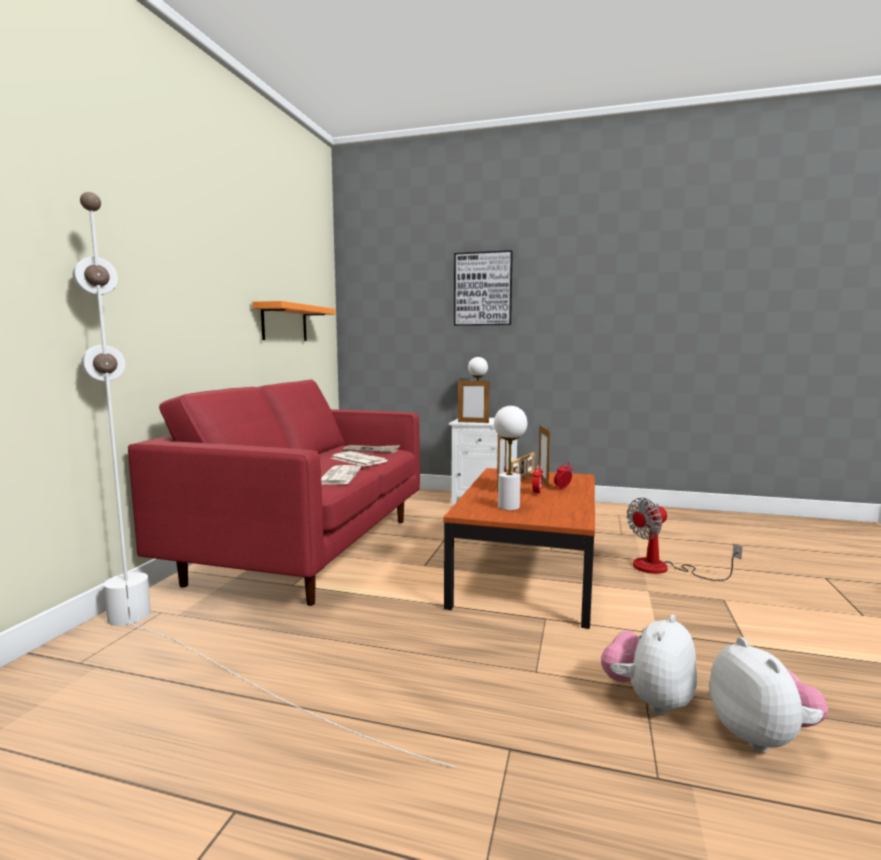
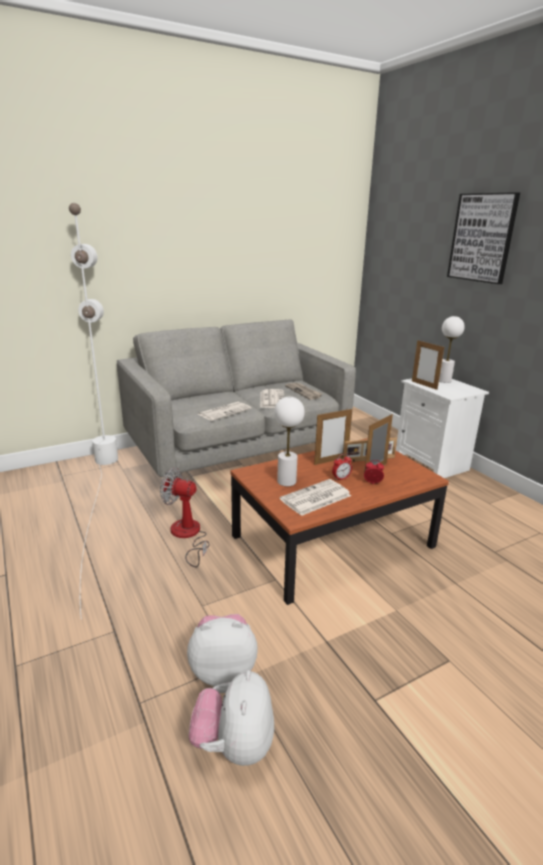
camera: 45 degrees right, 15 degrees up
(284, 323) = (284, 267): orange shelf -> none
(308, 549) = (237, 454): red sofa -> grey sofa
(555, 508) = (315, 498): none -> newspaper
(663, 569) = (457, 603): fan -> fan (188, 536)
(761, 736) = (234, 744): plush toy -> plush toy turned 150 degrees clockwise

